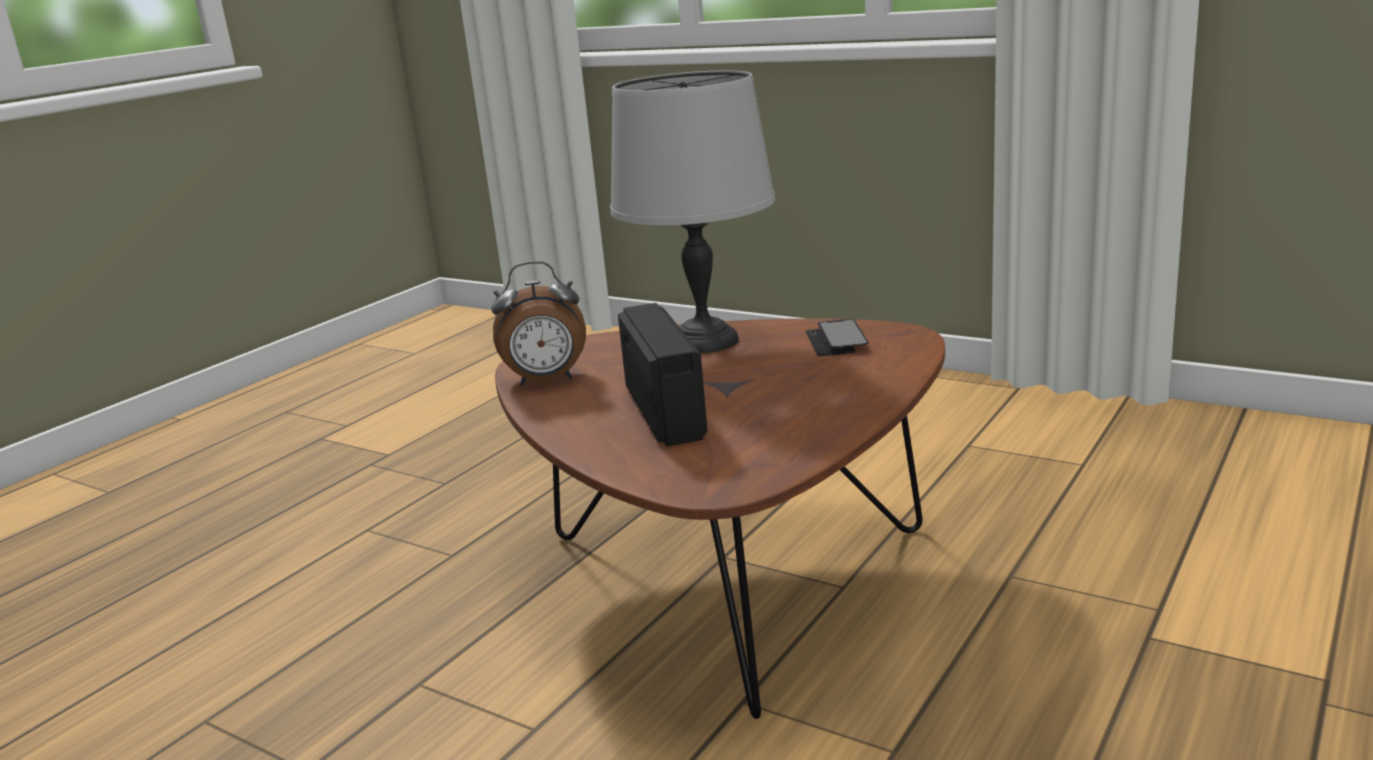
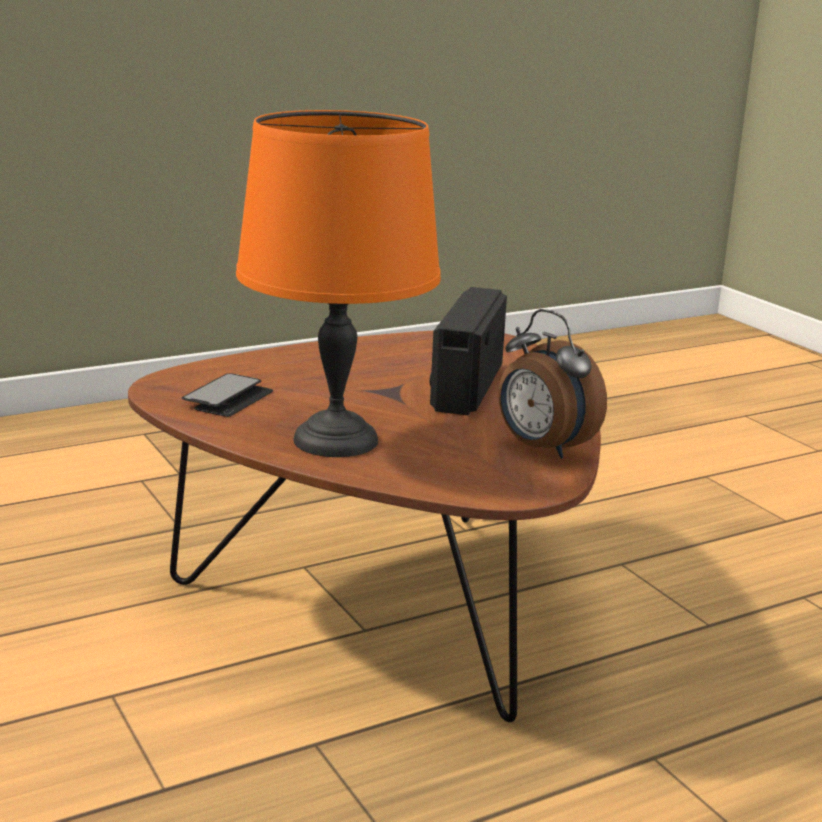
camera: 155 degrees left, 0 degrees up
(546, 381) = (542, 448): alarm clock -> alarm clock turned 150 degrees counterclockwise
(705, 341) = (335, 439): grey table lamp -> orange table lamp

